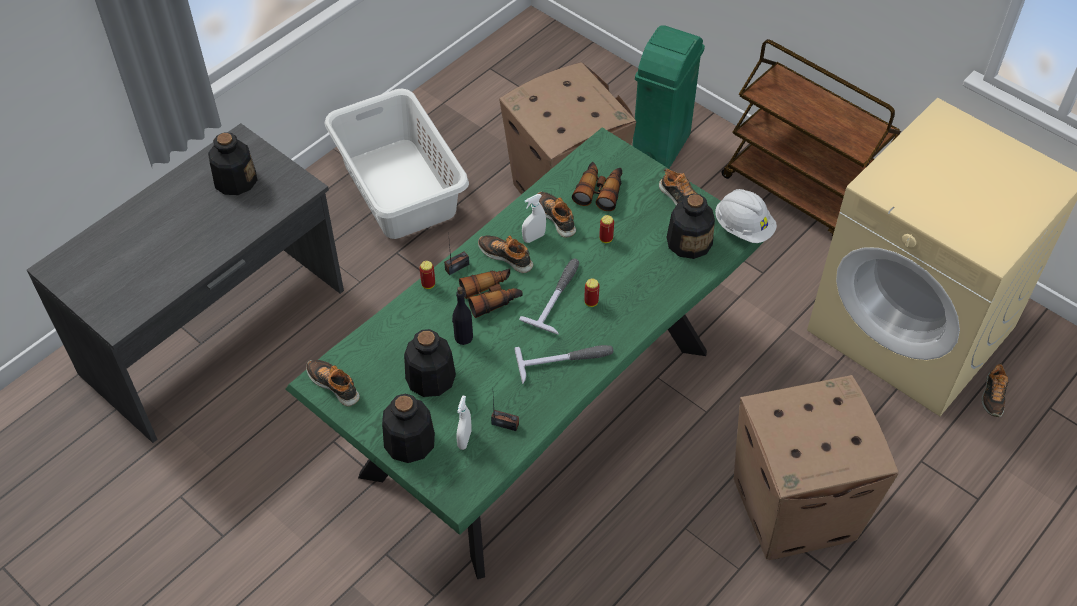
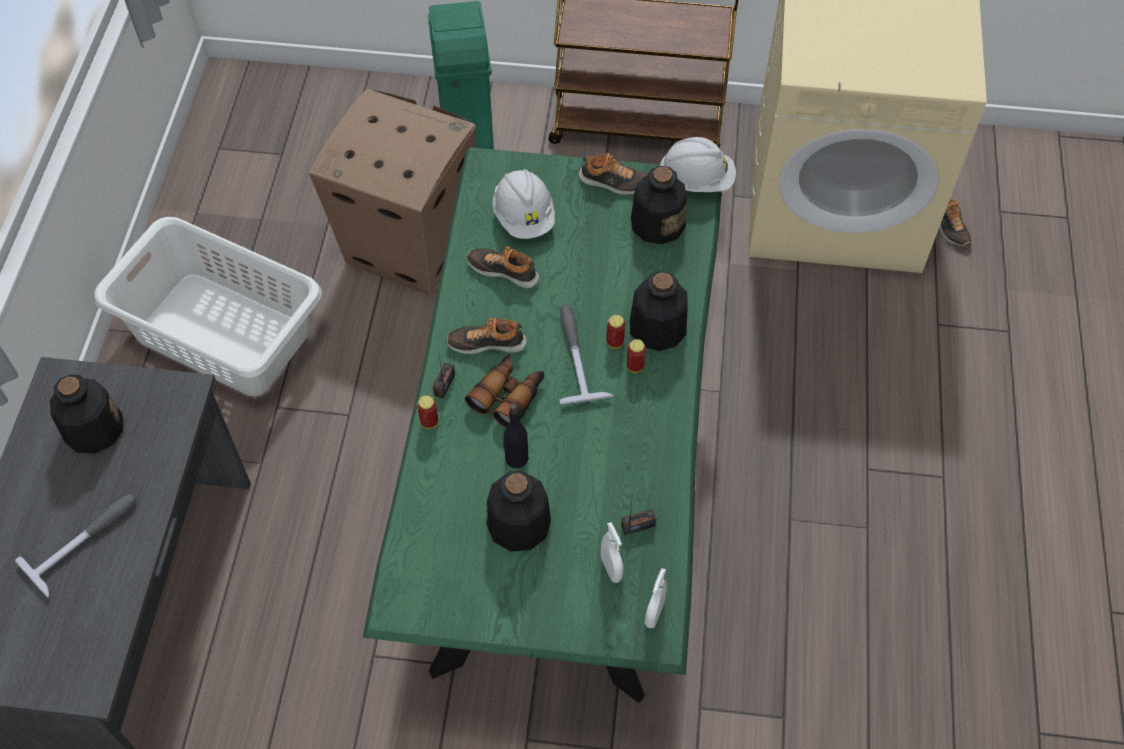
camera: 35 degrees left, 5 degrees up
(334, 384) = (420, 597): shoe -> none
(409, 442) = (555, 609): bottle -> bottle (657, 328)
(534, 237) = (498, 306): white spray bottle -> white spray bottle (654, 614)
(565, 361) = (642, 420): hammer -> hammer (86, 540)
(599, 190) = (524, 217): binoculars -> white hard hat
(606, 239) = (573, 266): can -> can (635, 366)
(796, 508) = (870, 437): cardboard box -> none

